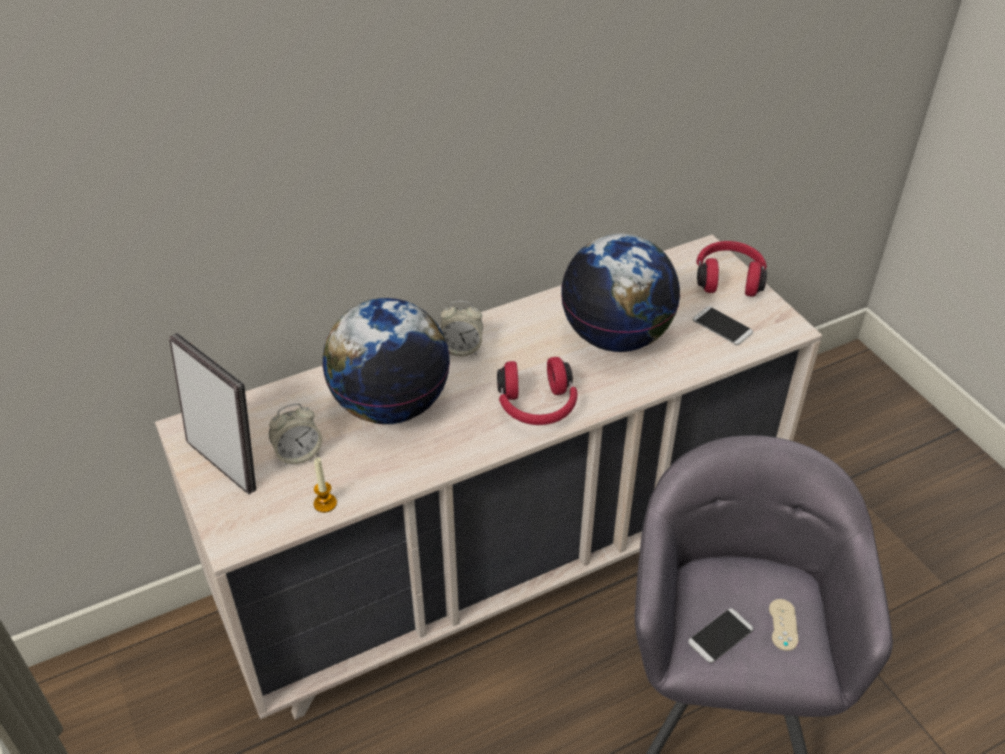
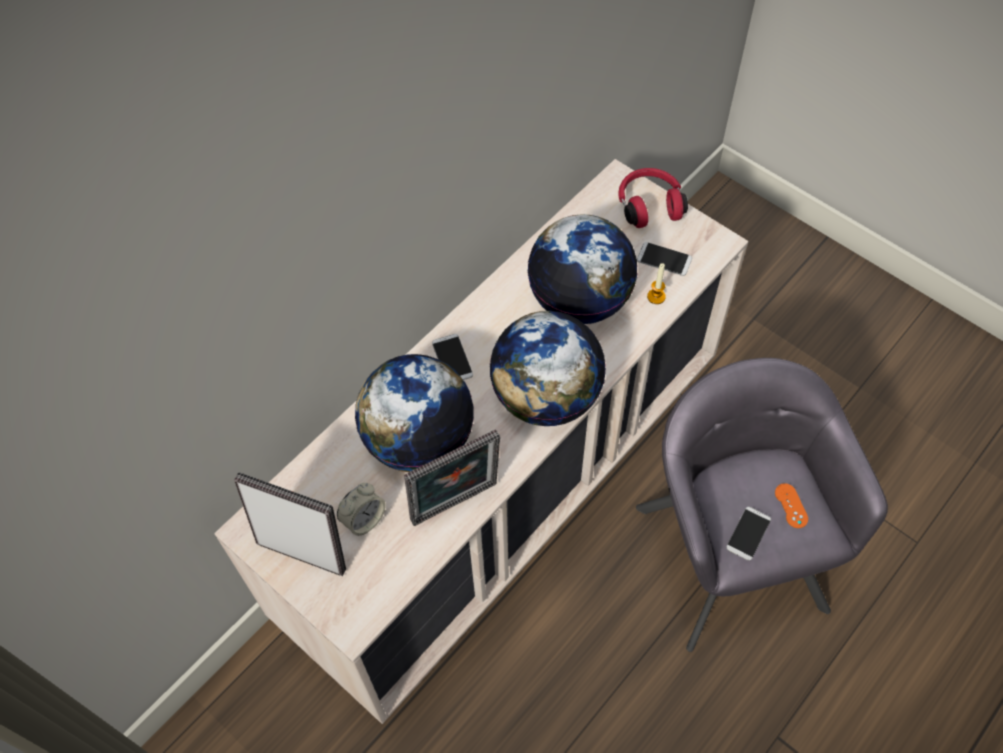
camera: 20 degrees left, 15 degrees up
(325, 503) = (413, 560): candle -> candle (656, 296)
(395, 471) = (456, 506): none -> picture frame
(461, 349) = (452, 359): alarm clock -> phone
(537, 406) = (545, 397): red headphones -> globe
(783, 625) = (791, 506): beige game controller -> orange game controller

